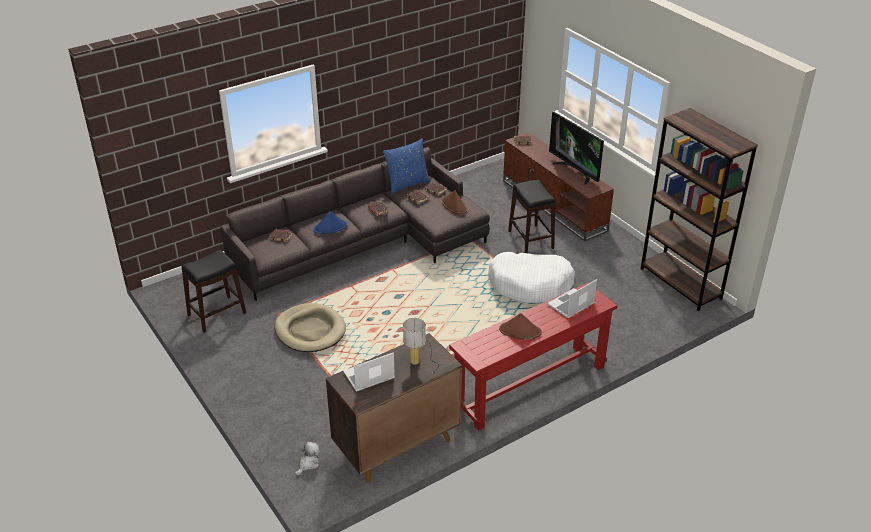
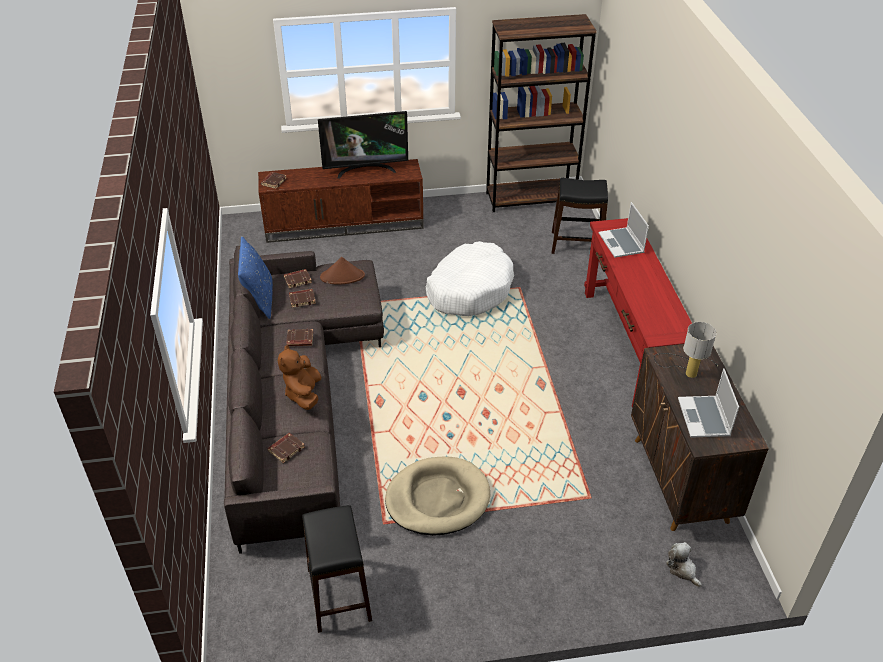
camera: 65 degrees left, 5 degrees up
(330, 227) = (303, 394): blue hat -> brown plush toy
(520, 331) = (648, 290): brown hat -> none
(531, 239) = (392, 261): black stool -> black stool (576, 243)

